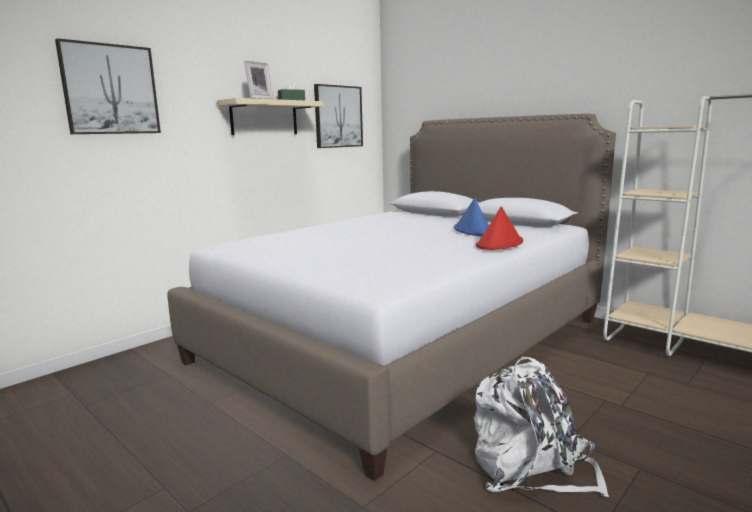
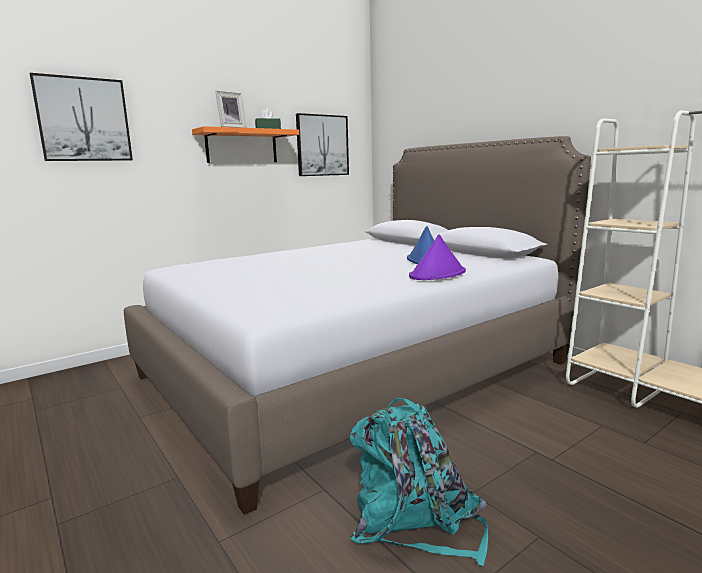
camera: 10 degrees right, 0 degrees up
(264, 118) = (241, 146): beige shelf -> orange shelf
(499, 244) = (438, 274): red hat -> purple hat
(531, 467) = (414, 520): white backpack -> turquoise backpack

